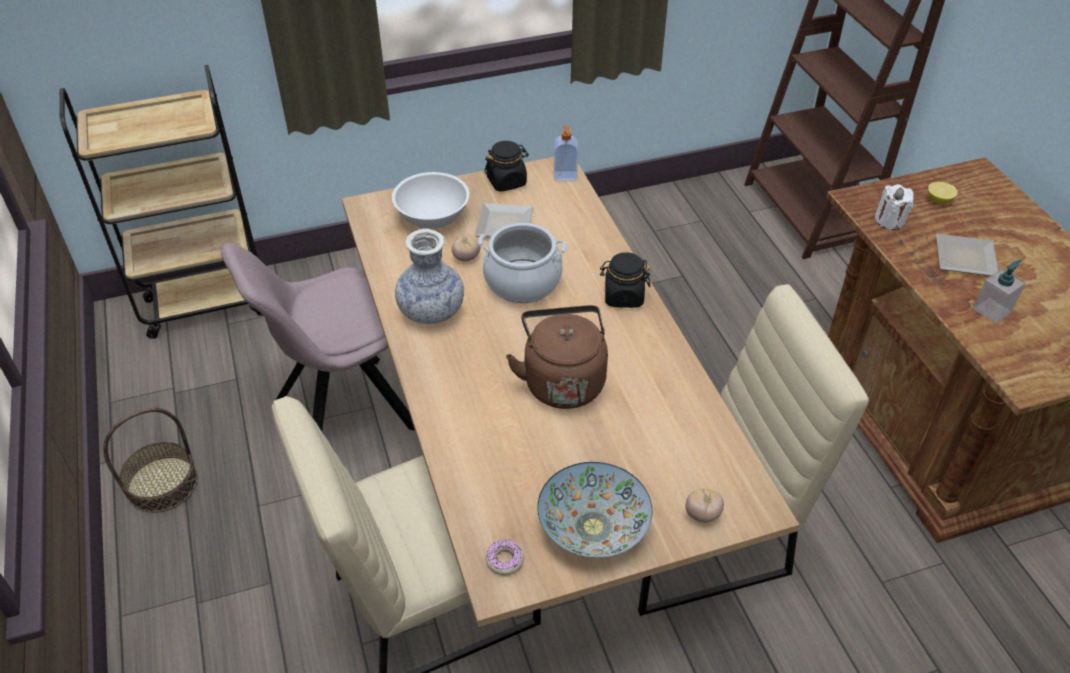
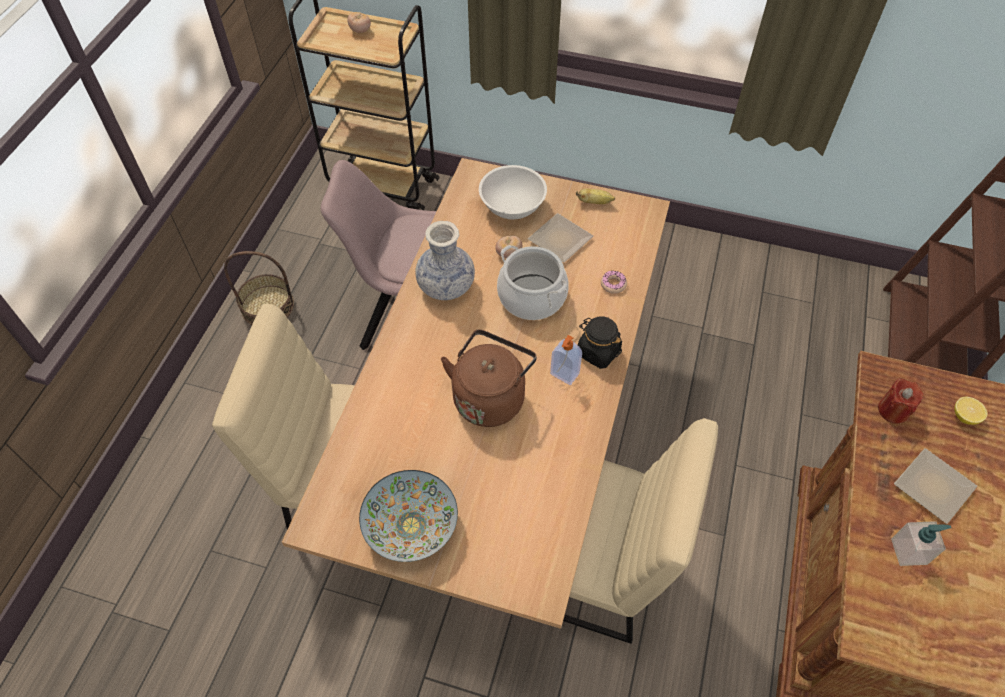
camera: 35 degrees right, 10 degrees up
(504, 560) = (333, 511): donut -> donut (613, 284)
(507, 181) = (594, 202): black jar -> banana
(565, 177) = (645, 220): soap dispenser -> soap dispenser (564, 374)
(702, 514) = (496, 568): tomato -> tomato (360, 30)
(889, 221) = (893, 410): white candle -> red candle

